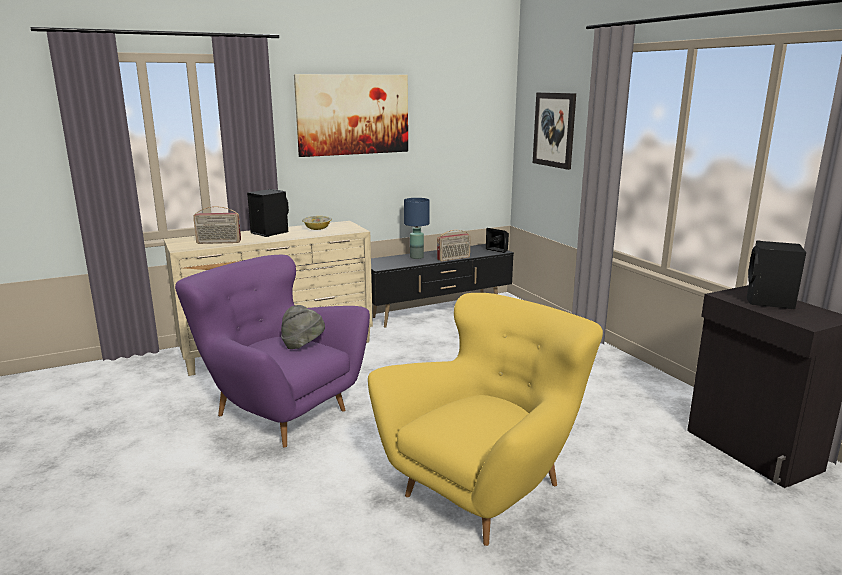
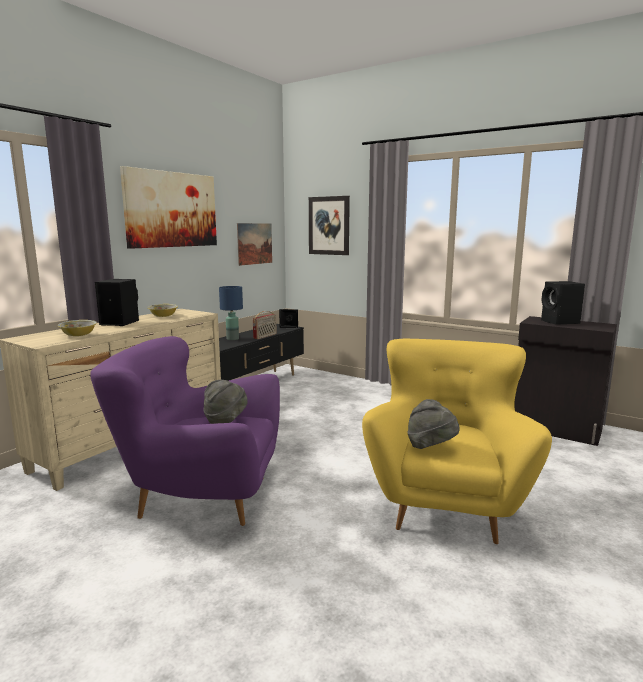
camera: 30 degrees left, 5 degrees down
(218, 242) = (78, 335): radio -> bowl
(442, 420) = (431, 447): none -> grey hat
(465, 148) = (254, 243): none -> picture

